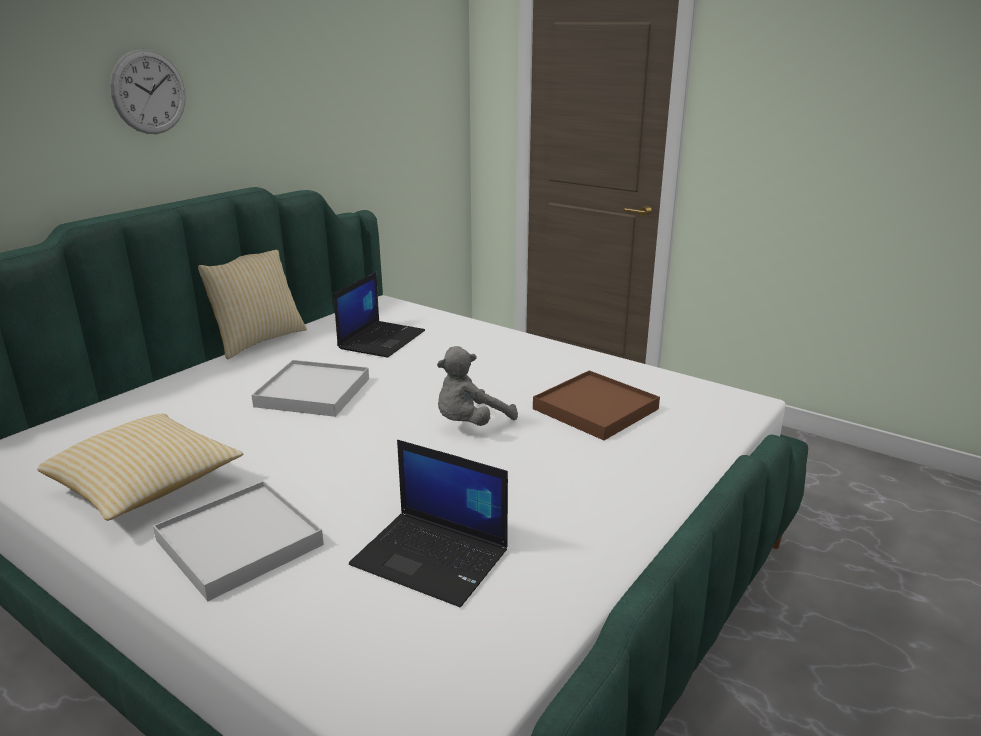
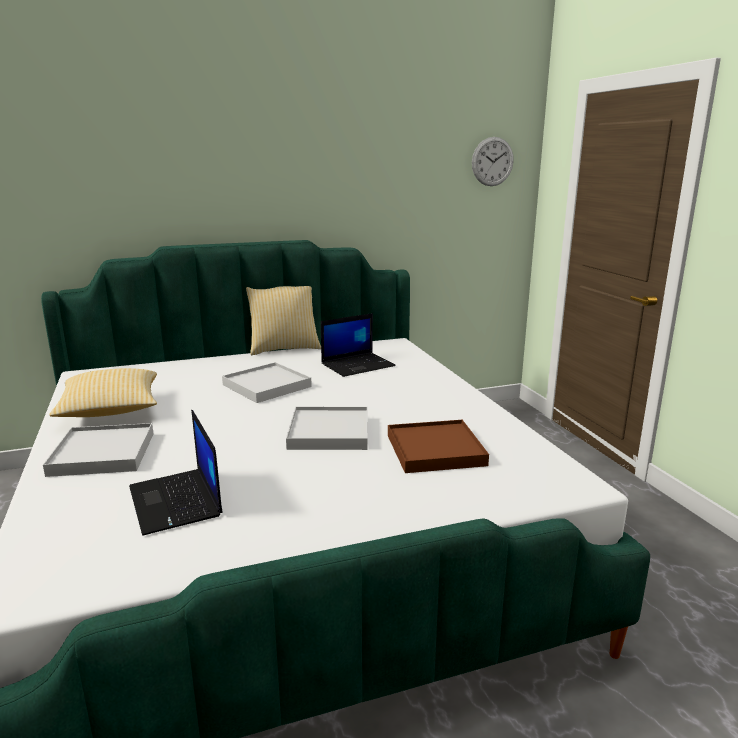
camera: 35 degrees right, 5 degrees down
(149, 92) = (236, 168): wall clock -> wall clock (492, 161)
(470, 424) = (329, 432): grey plush toy -> white tray

